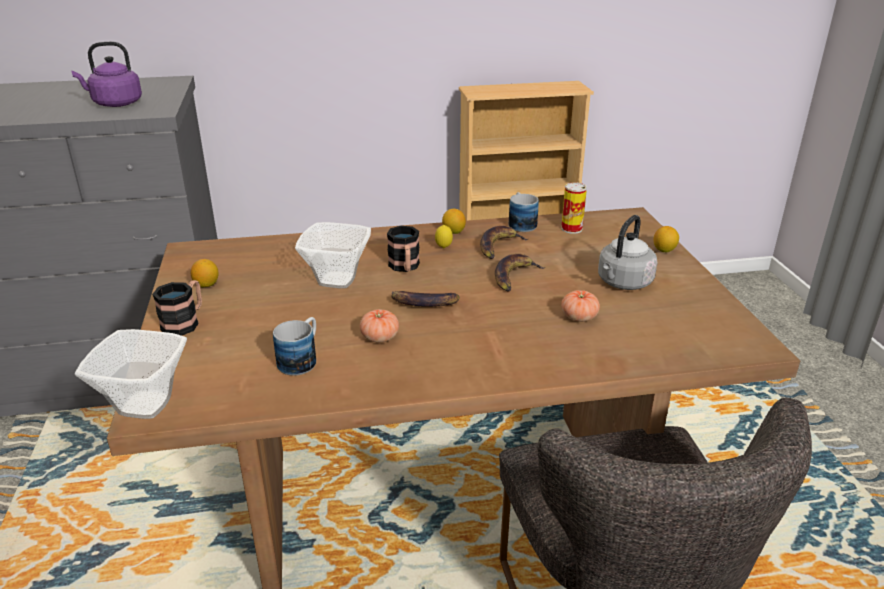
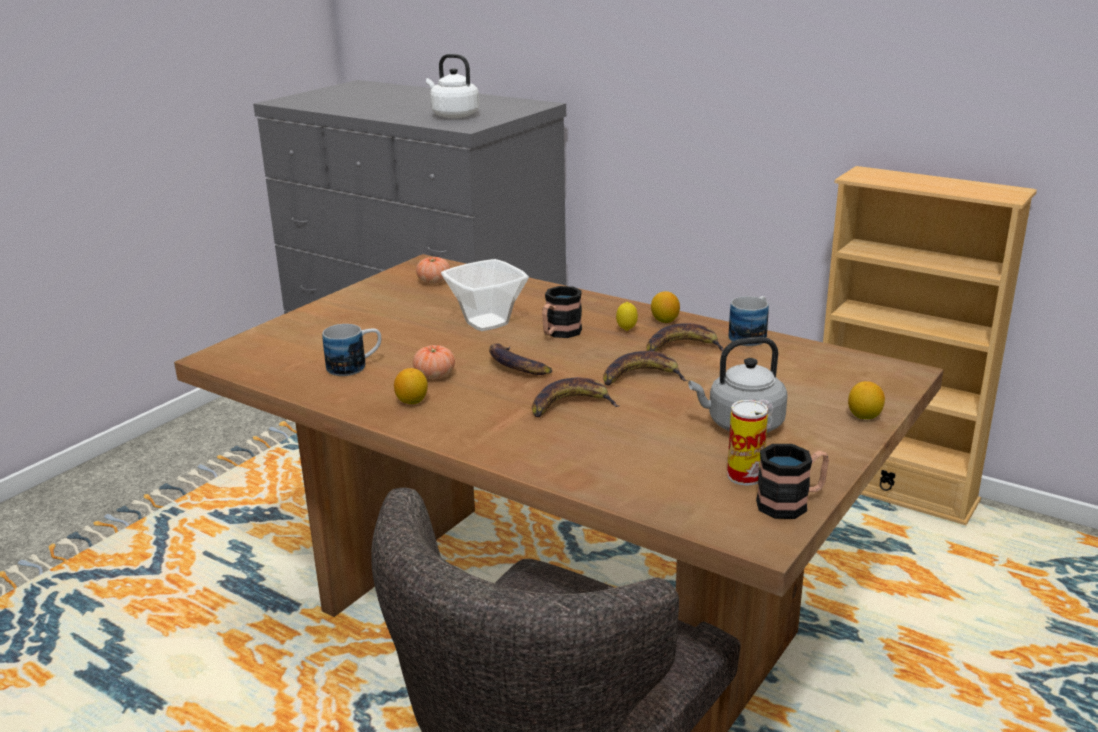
camera: 45 degrees right, 5 degrees down
(115, 104) = (453, 115): purple kettle -> white kettle
(145, 403) = (223, 351): bowl -> none
(185, 322) = (333, 312): mug -> mug (791, 503)
(206, 285) = (391, 292): lemon -> lemon (412, 401)
(512, 315) = (571, 405): none -> banana
(571, 229) = (798, 359): can -> can (745, 476)
(579, 317) = (629, 432): tomato -> tomato (434, 281)

